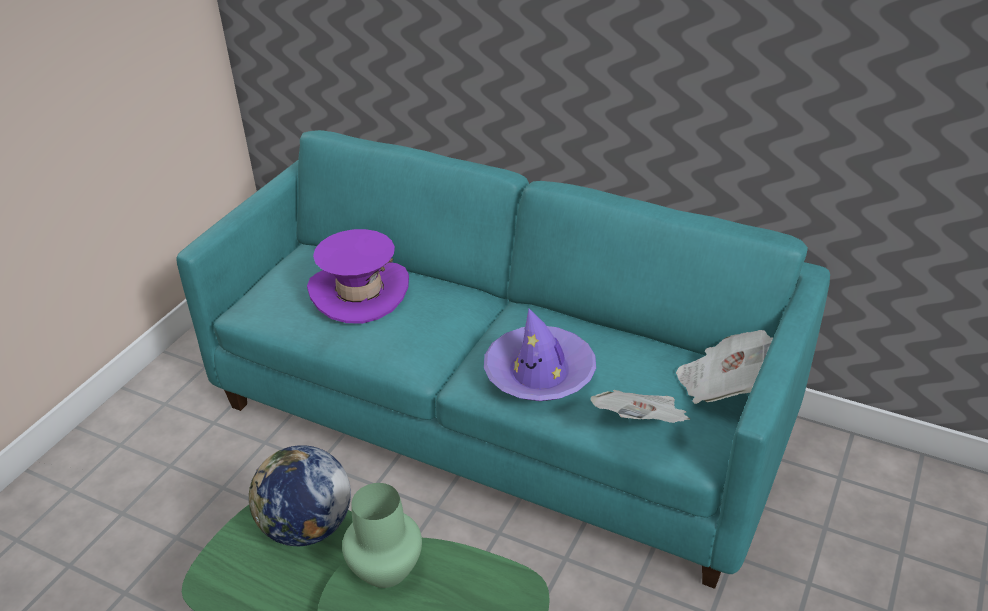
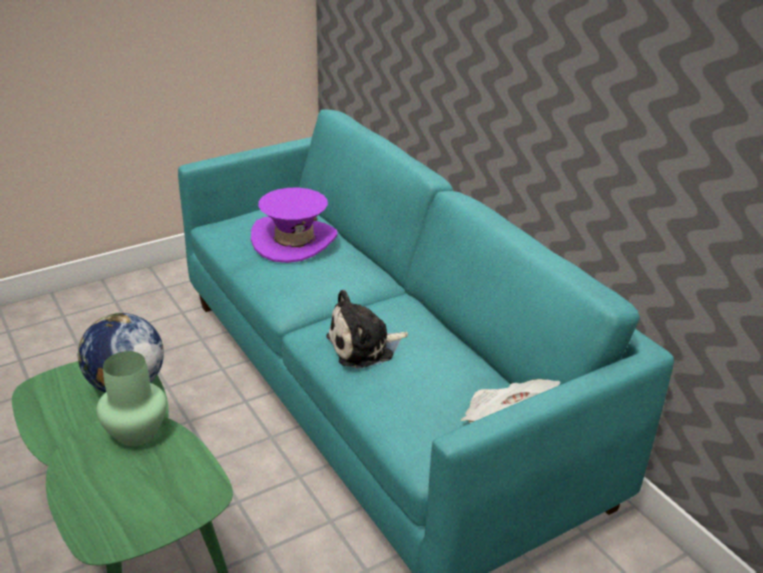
camera: 30 degrees right, 5 degrees down
(540, 373) = (364, 347): purple hat -> plush toy
(641, 424) = (401, 416): newspaper -> none

